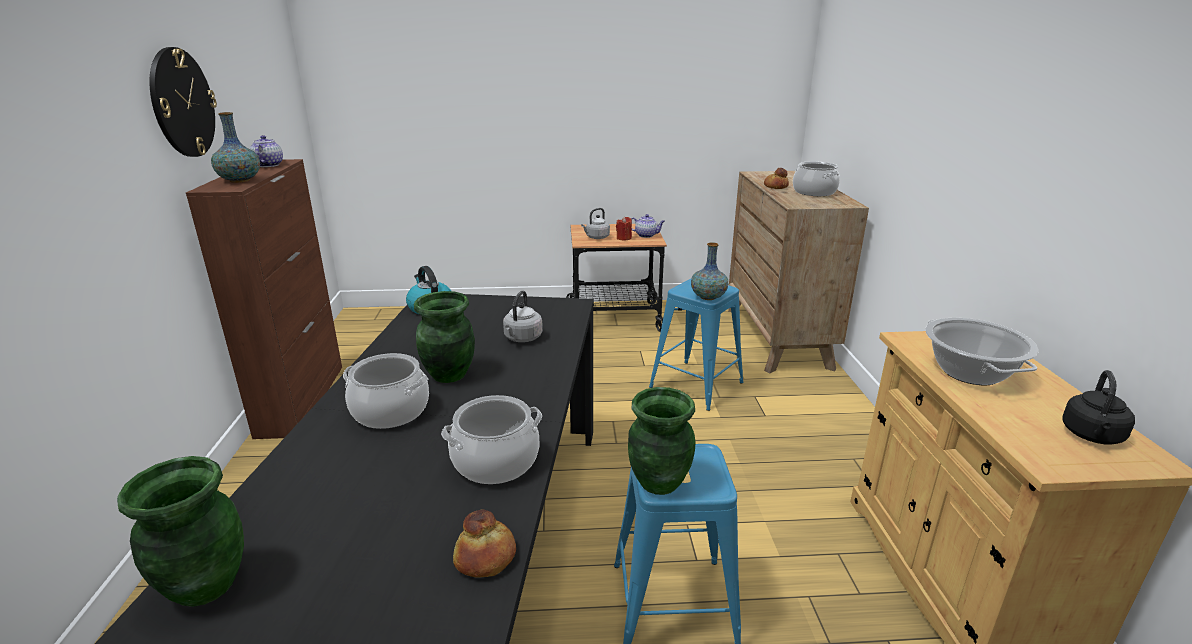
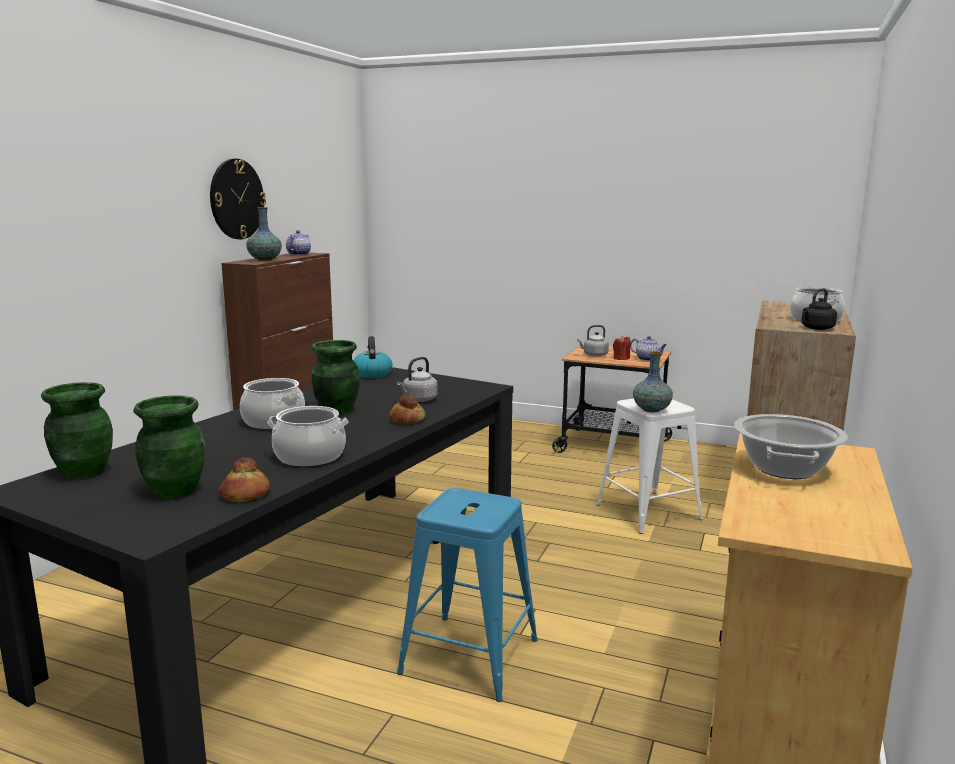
camera: 25 degrees right, 10 degrees down
(658, 482) = (441, 508): green vase -> green vase (175, 491)
(696, 385) = (648, 512): blue stool -> white stool
(775, 186) = (778, 313): bread -> bread (406, 419)
(1092, 436) = (836, 524): black kettle -> black kettle (816, 328)

